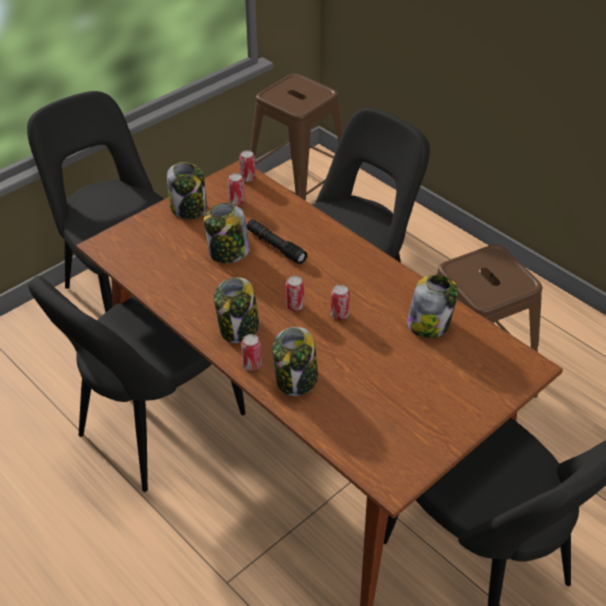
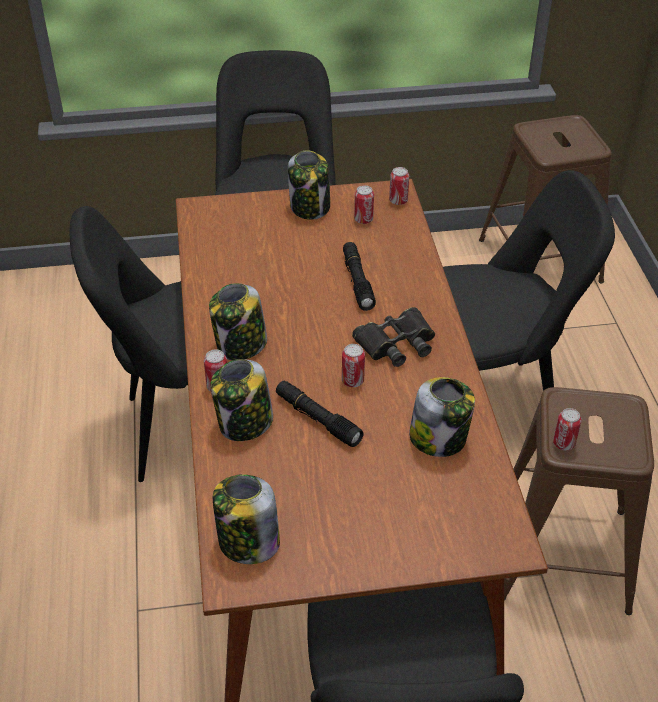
camera: 35 degrees right, 0 degrees up
(228, 253) = (304, 267): jar -> jar (247, 542)
(294, 306) = (317, 350): can -> can (564, 443)
(342, 351) = (317, 419): none -> black flashlight
(343, 276) = (396, 343): none -> black binoculars

